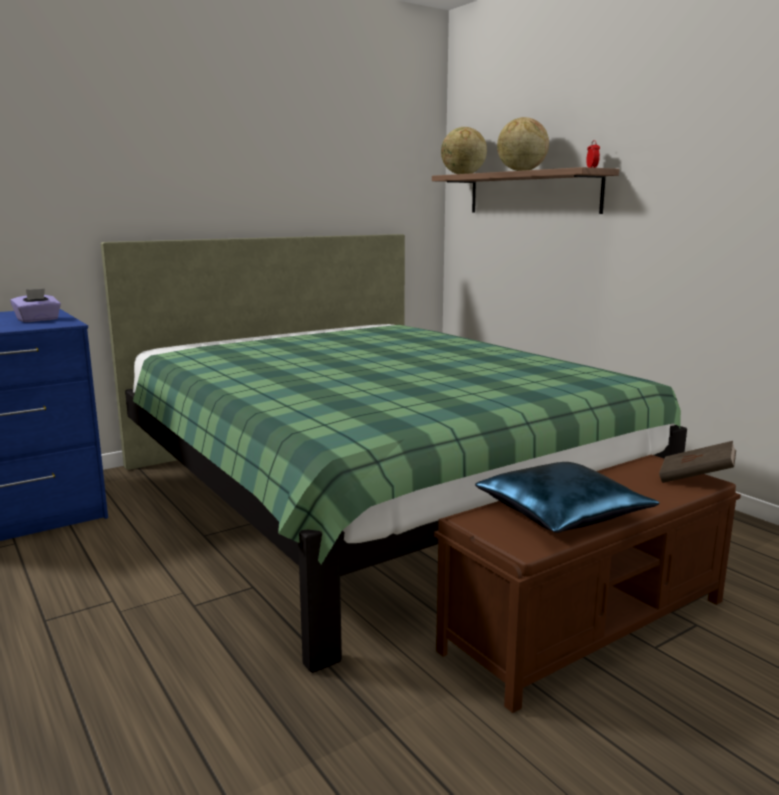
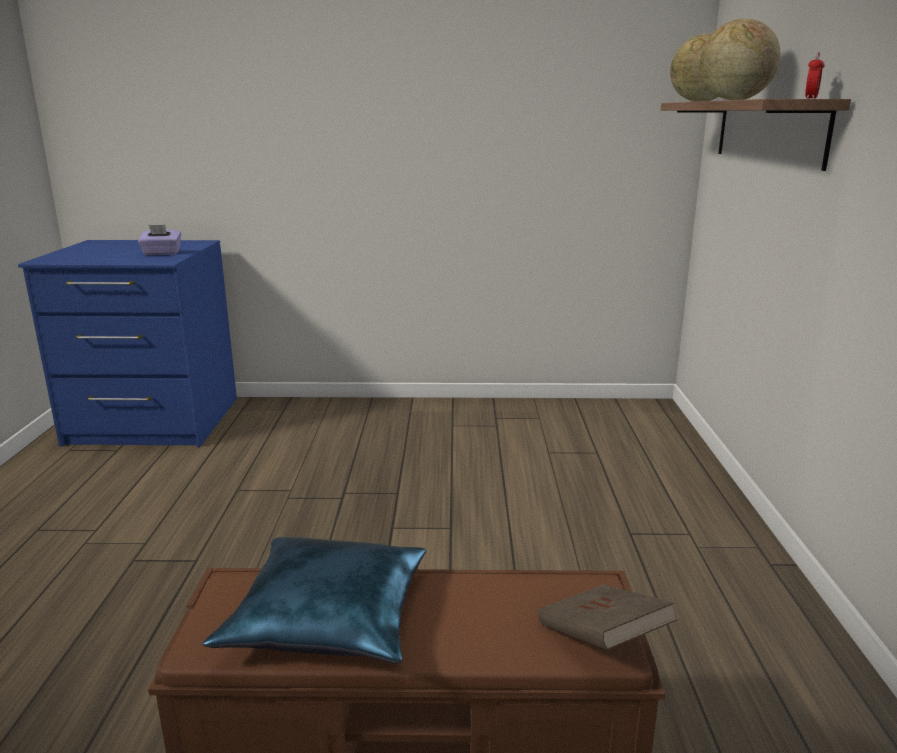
camera: 35 degrees right, 5 degrees up
(372, 495) = (434, 495): green bed -> none

